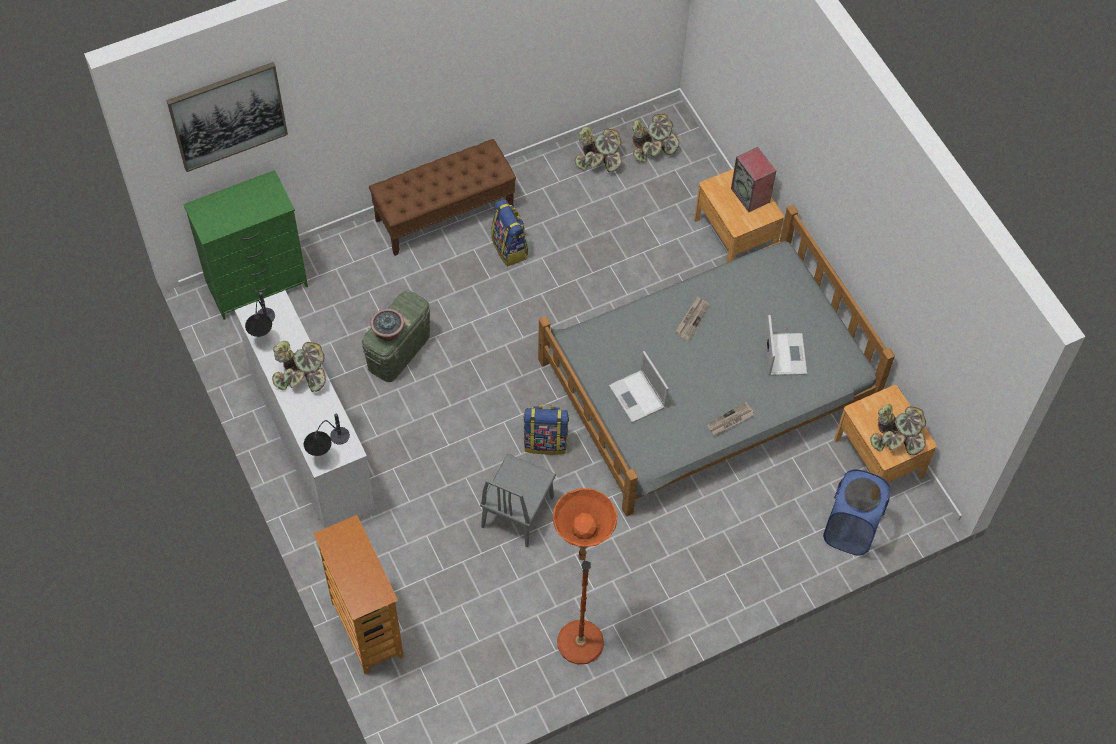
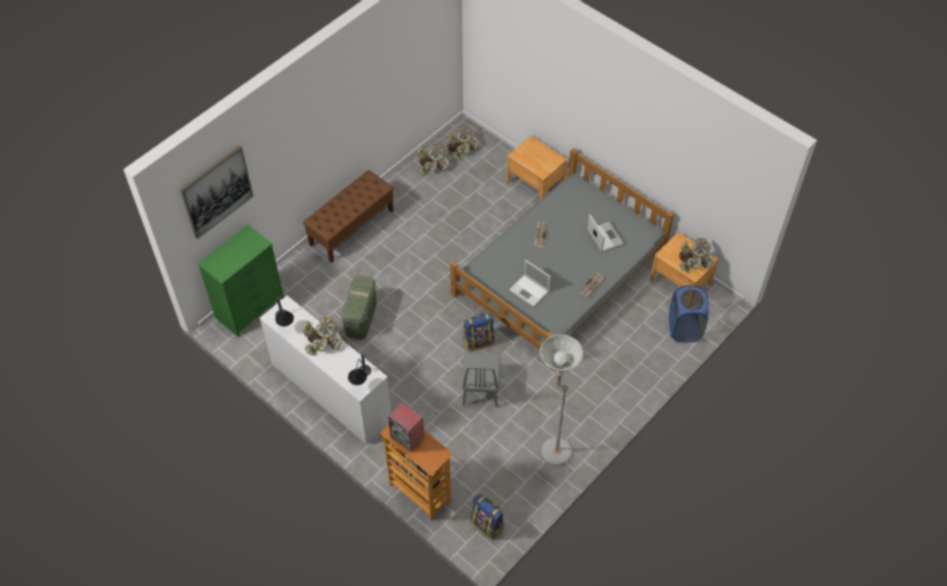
camera: 20 degrees left, 5 degrees down
(388, 333) = (356, 305): potted plant -> none
(510, 248) = (402, 235): backpack -> backpack (488, 524)
(578, 633) = (552, 446): orange floor lamp -> grey floor lamp
(751, 195) = (541, 153): speaker -> speaker (408, 437)

